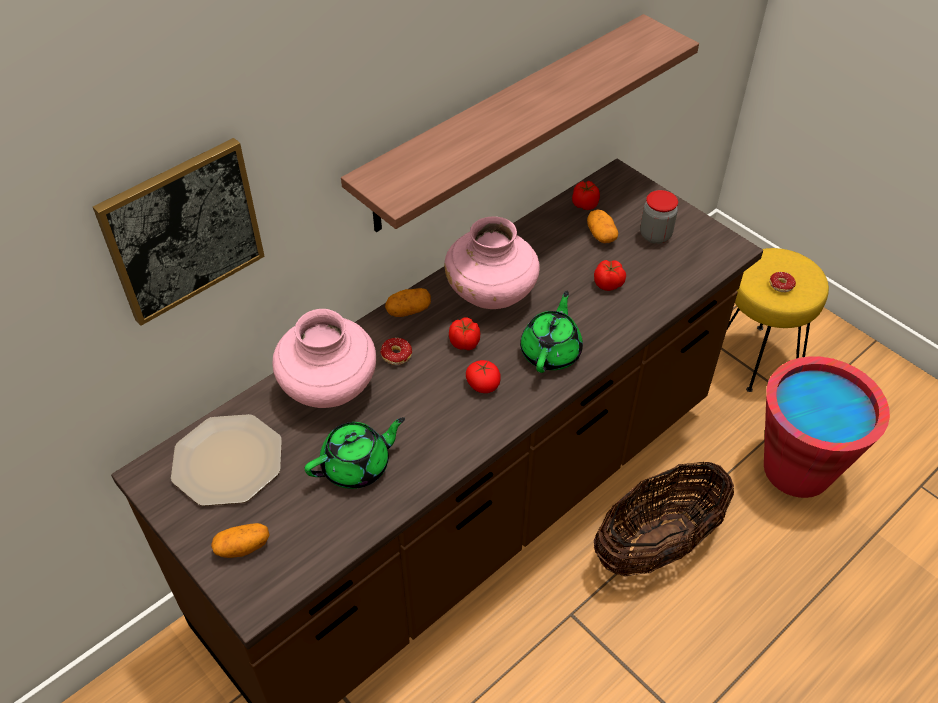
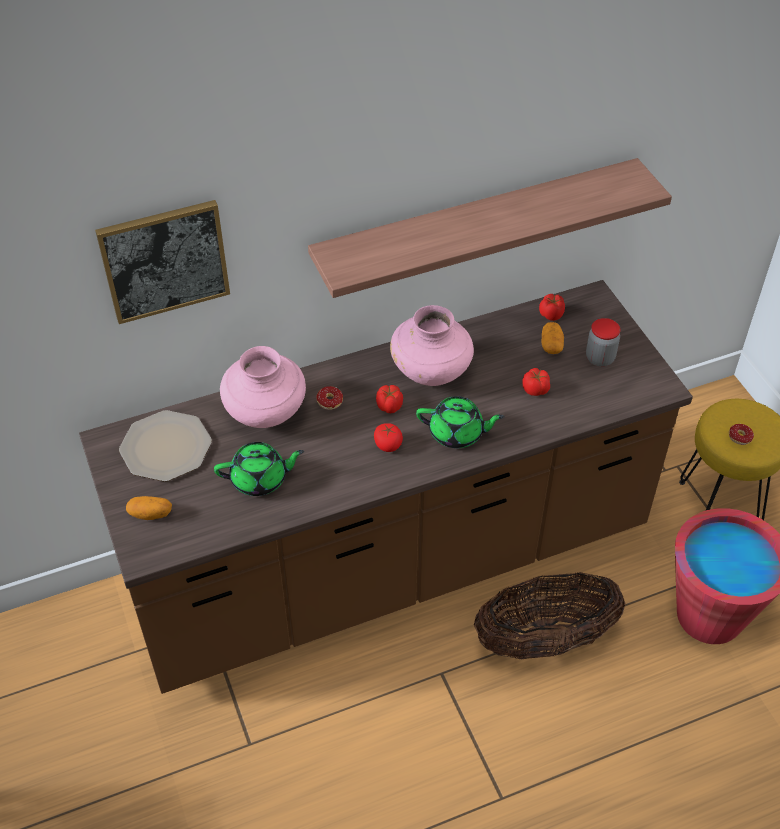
camera: 20 degrees right, 0 degrees up
(408, 310) = (356, 367): potato -> none
(551, 351) = (457, 433): green teapot -> green teapot turned 60 degrees clockwise

